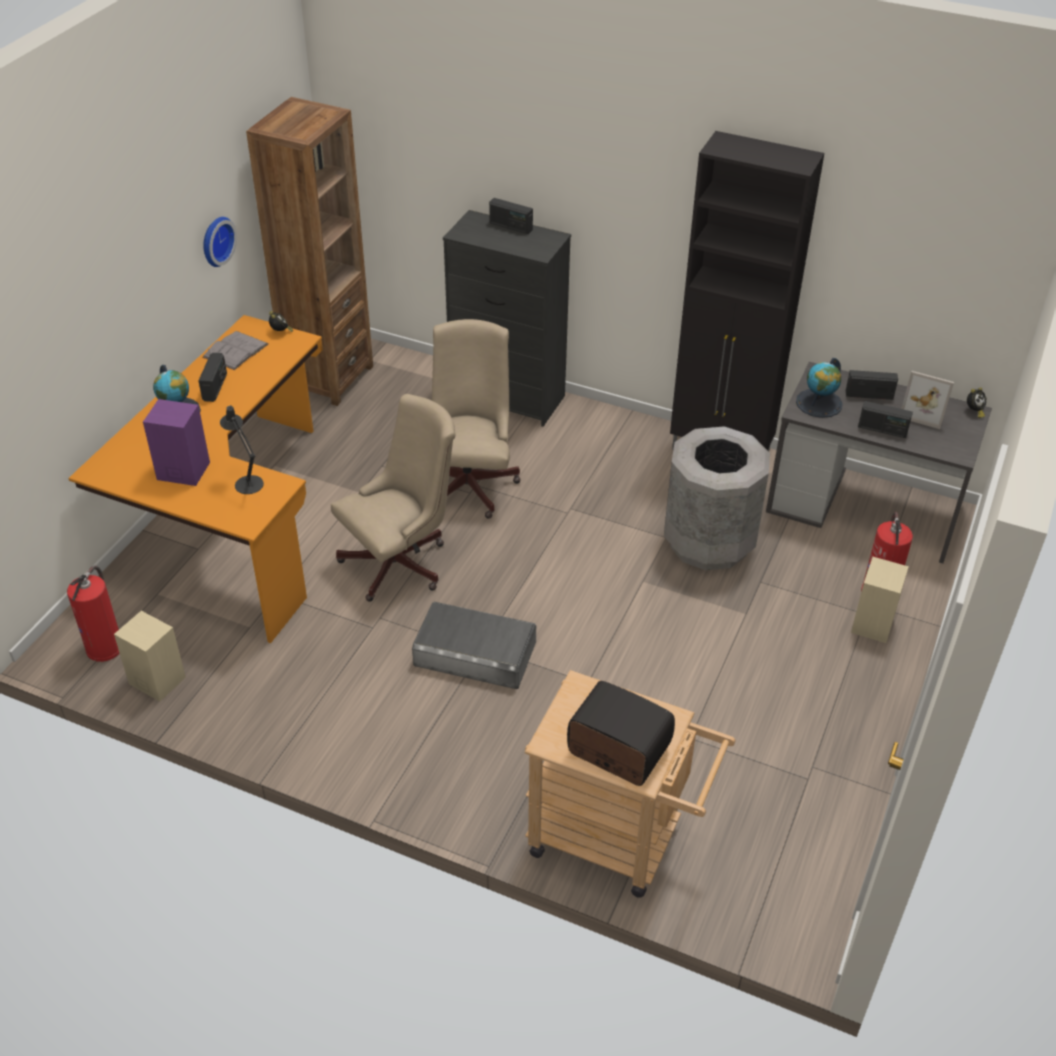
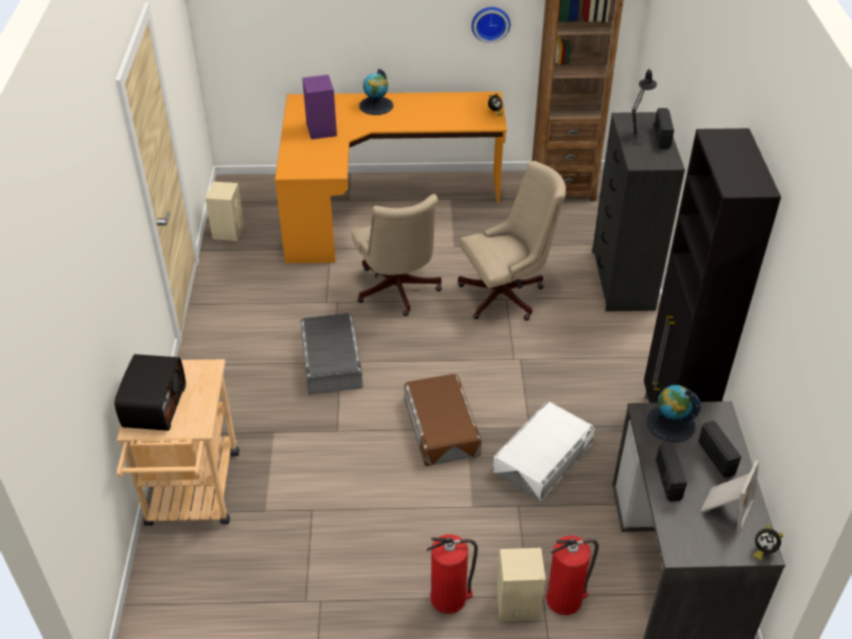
camera: 65 degrees right, 0 degrees up
(105, 647) = (244, 201): fire extinguisher -> fire extinguisher (449, 598)
(215, 387) = (413, 110): radio -> none
(235, 350) = (458, 103): grey book -> none
(247, 482) = (327, 156): black table lamp -> black table lamp (636, 137)
(402, 562) = (397, 292): beige office chair -> beige office chair turned 45 degrees clockwise
(628, 598) = (441, 426): none -> brown storage box
(709, 542) = (543, 457): grey trash can -> white storage box
(924, 412) = (725, 507): picture frame -> picture frame turned 150 degrees counterclockwise

